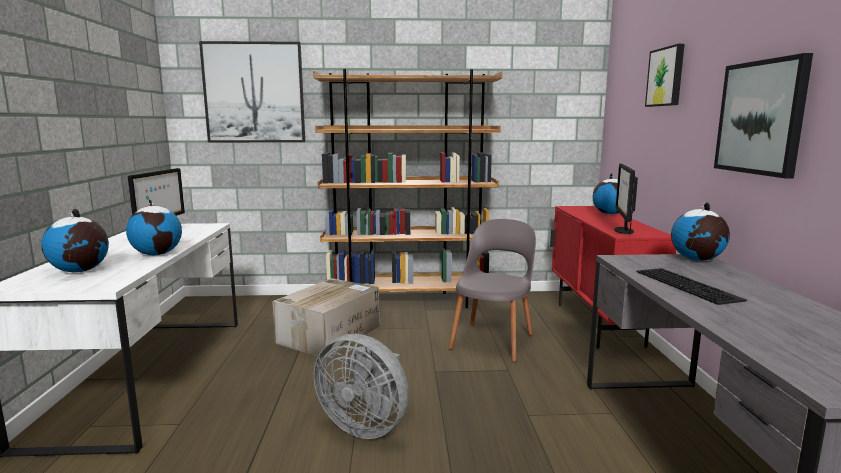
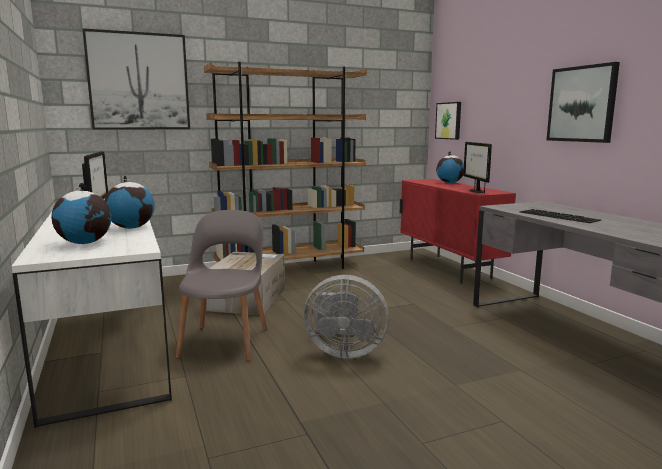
camera: 20 degrees left, 0 degrees up
(493, 340) = (384, 287): grey chair -> grey chair (226, 340)
(666, 77) = (495, 77): picture -> picture (449, 120)
(697, 259) = (543, 204): globe -> none

